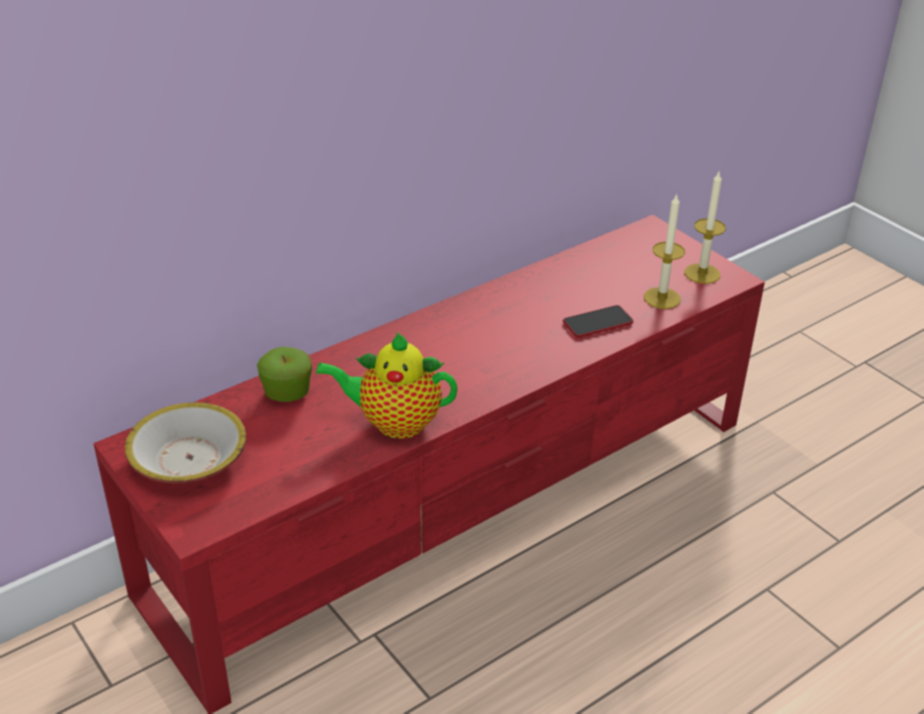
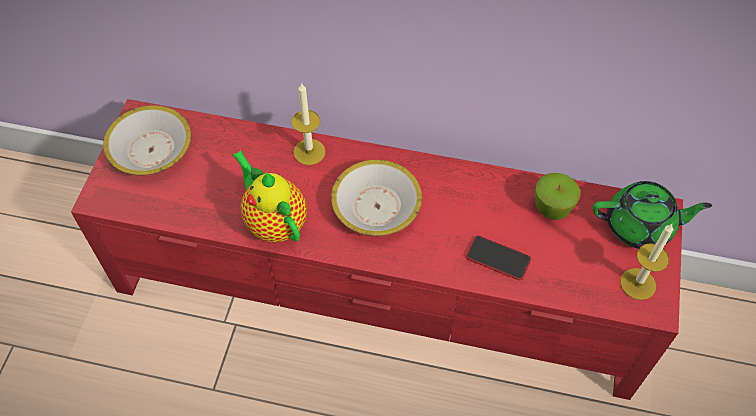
camera: 50 degrees right, 20 degrees up
(287, 393) = (250, 148): apple -> apple (552, 207)
(461, 356) = (377, 207): none -> bowl
(652, 244) = (640, 226): none -> green teapot
(662, 298) = (574, 278): candle -> candle (309, 152)

